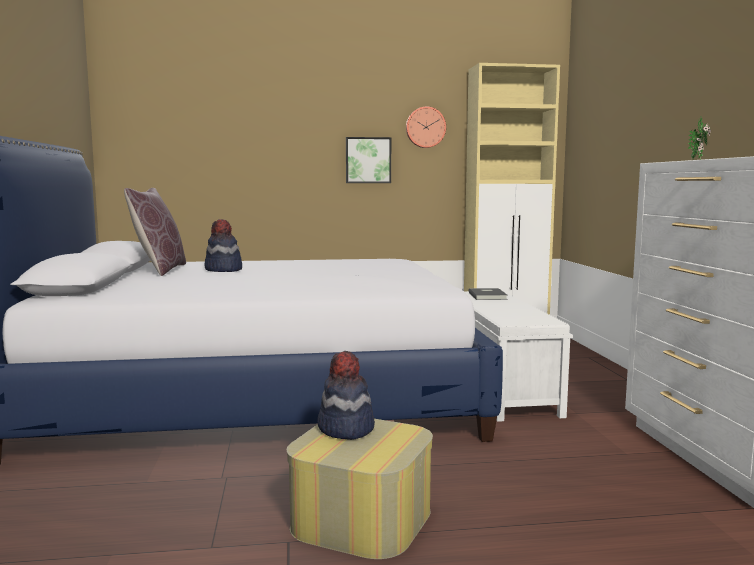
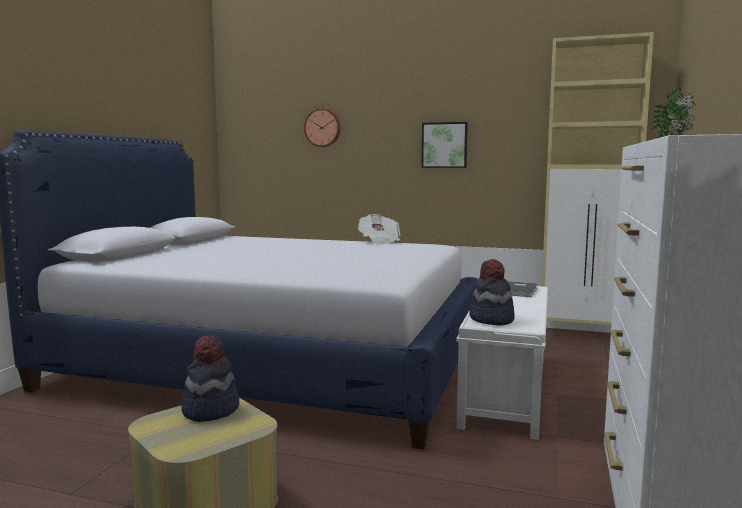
camera: 25 degrees right, 0 degrees up
(159, 270) = (212, 243): brown pillow -> none
(223, 270) = (257, 247): hat -> hat (491, 320)
(334, 258) = (379, 241): none -> newspaper
(425, 127) = (504, 110): wall clock -> wall clock (323, 127)

